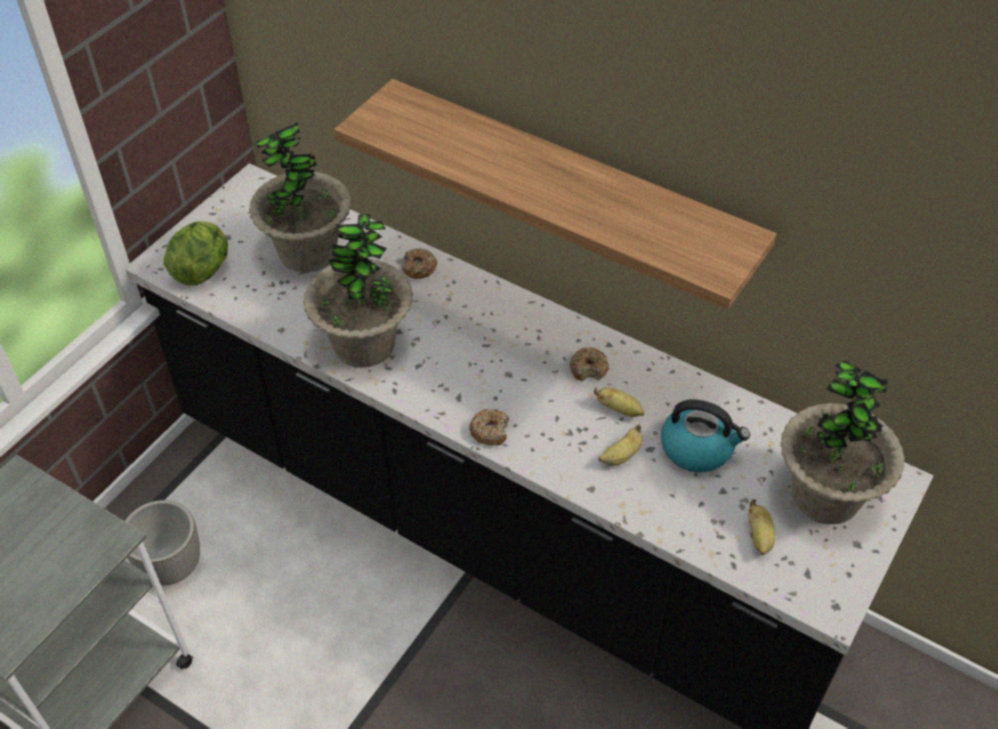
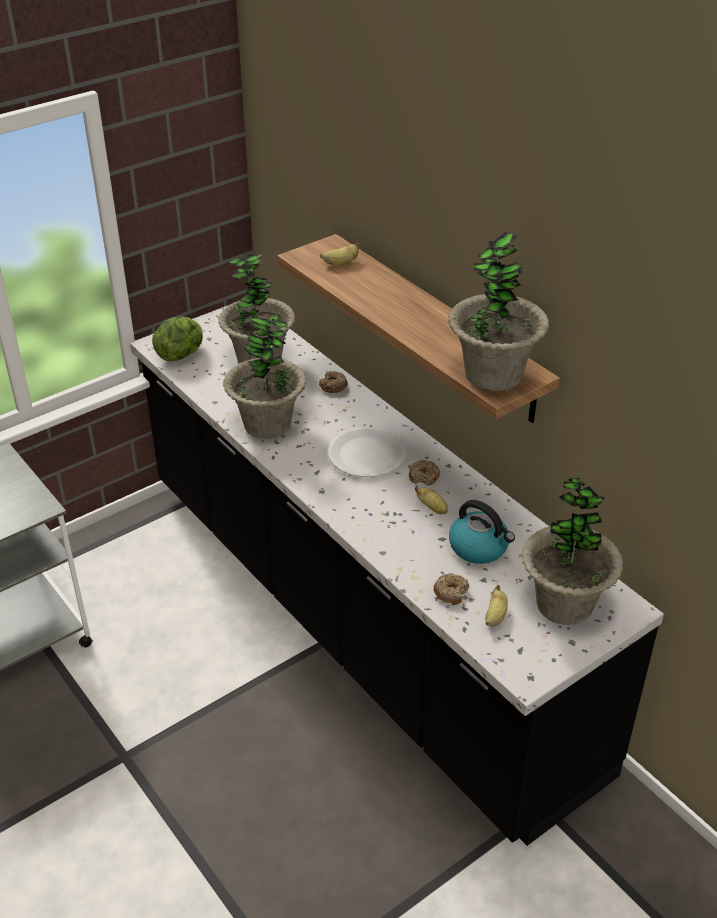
camera: 20 degrees right, 10 degrees down
(171, 565) = (107, 578): planter -> none
(490, 431) = (328, 498): donut -> donut (451, 593)
(506, 355) = (367, 454): none -> white plate
(621, 456) = (416, 538): banana -> banana (340, 263)
(699, 249) = (493, 374): none -> potted plant

